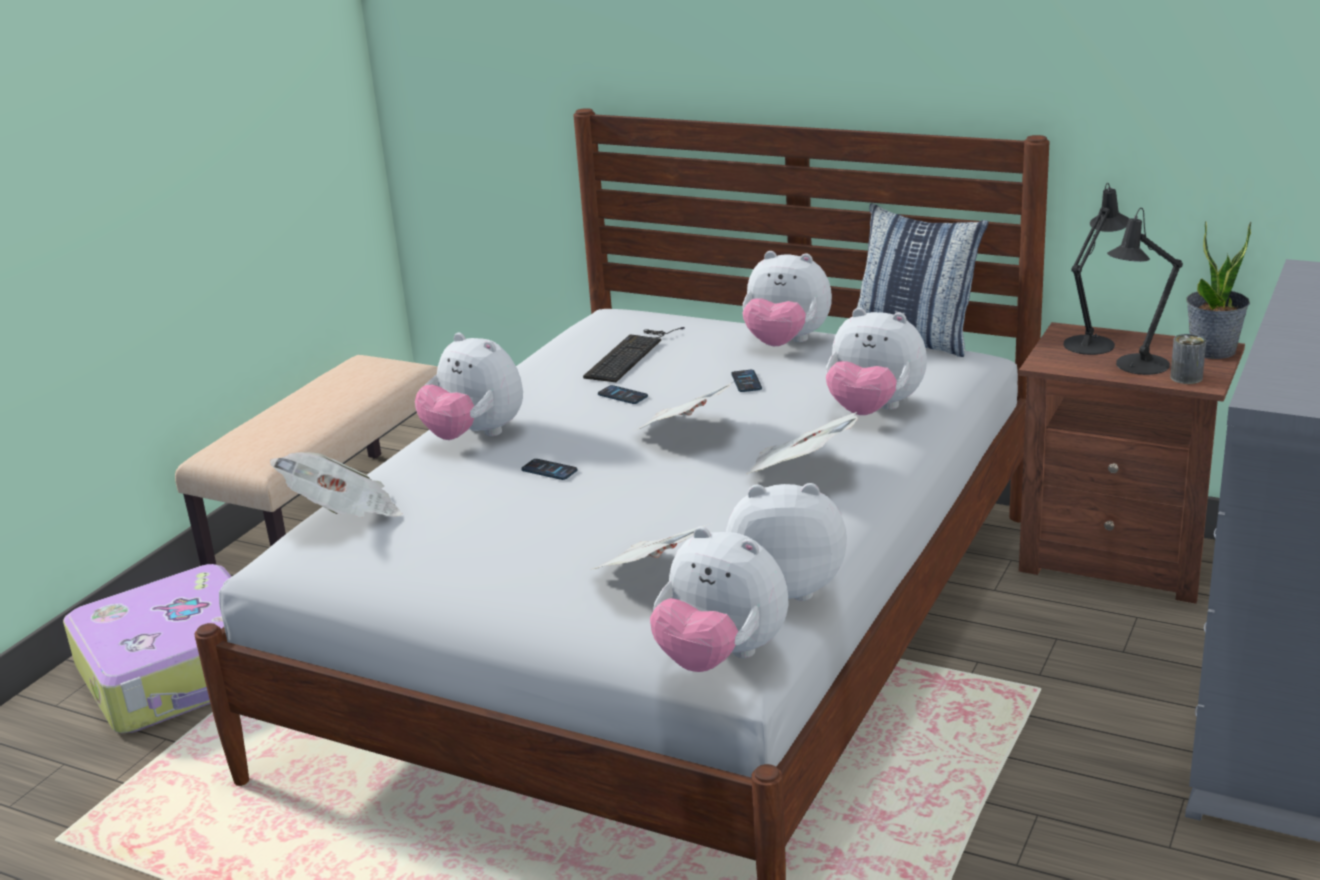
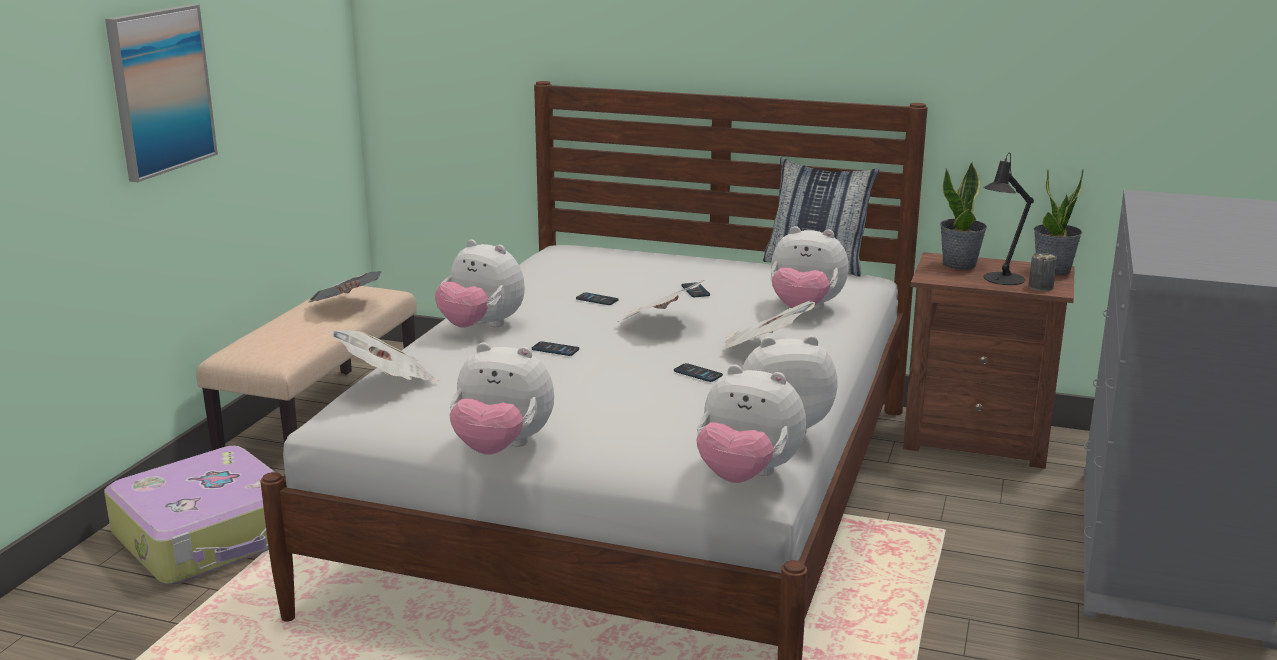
camera: 10 degrees left, 5 degrees down
(110, 157) = (160, 90): none -> picture
(631, 354) = (592, 272): keyboard -> none
(653, 576) = (671, 420): newspaper -> newspaper (346, 306)
(707, 507) = (698, 373): none -> phone
(786, 343) = (715, 267): plush toy -> plush toy (501, 448)
(1092, 342) = (959, 264): black table lamp -> potted plant

